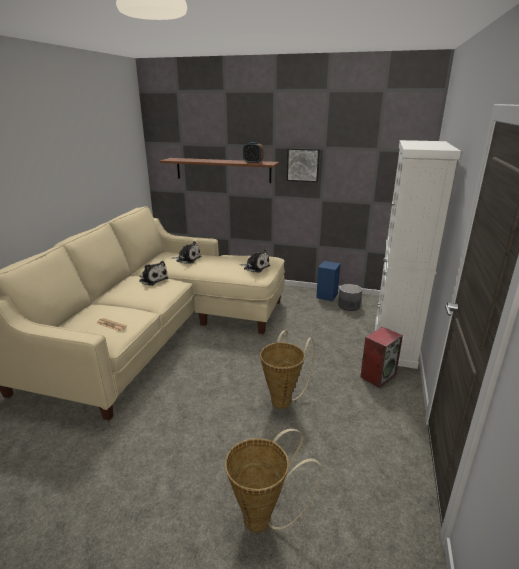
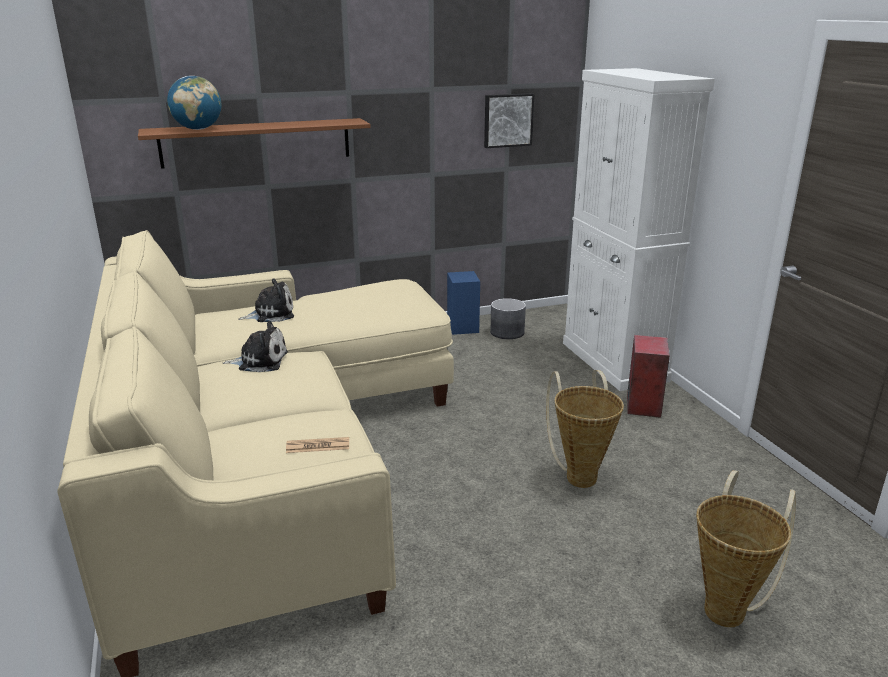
camera: 35 degrees left, 0 degrees up
(190, 160) = (198, 129): none -> globe
(253, 163) = (327, 123): alarm clock -> none
(255, 267) = (403, 299): plush toy -> none
(303, 165) = (401, 119): picture -> picture (507, 120)

